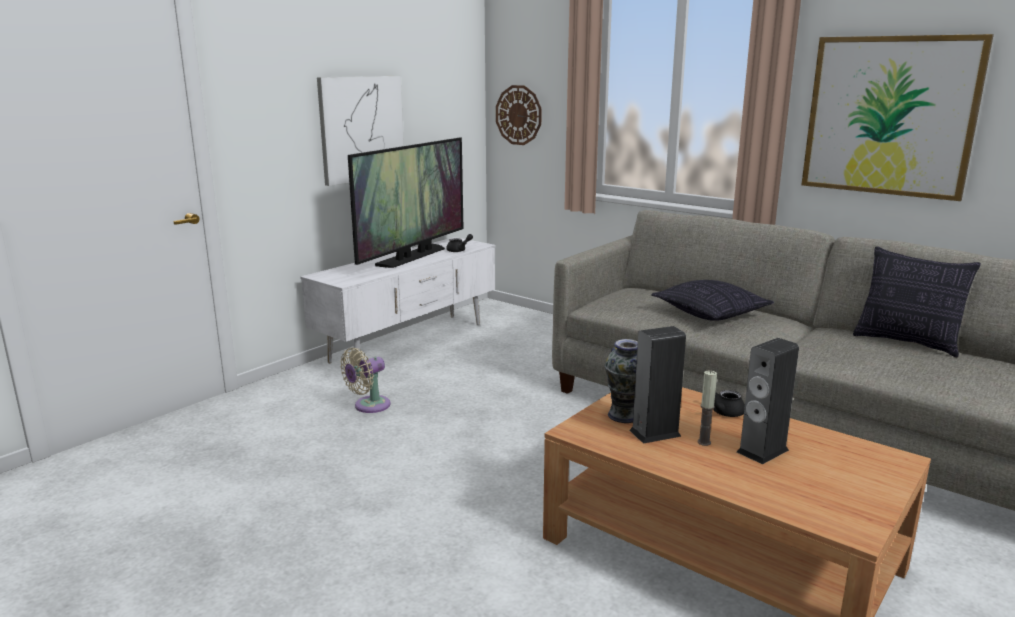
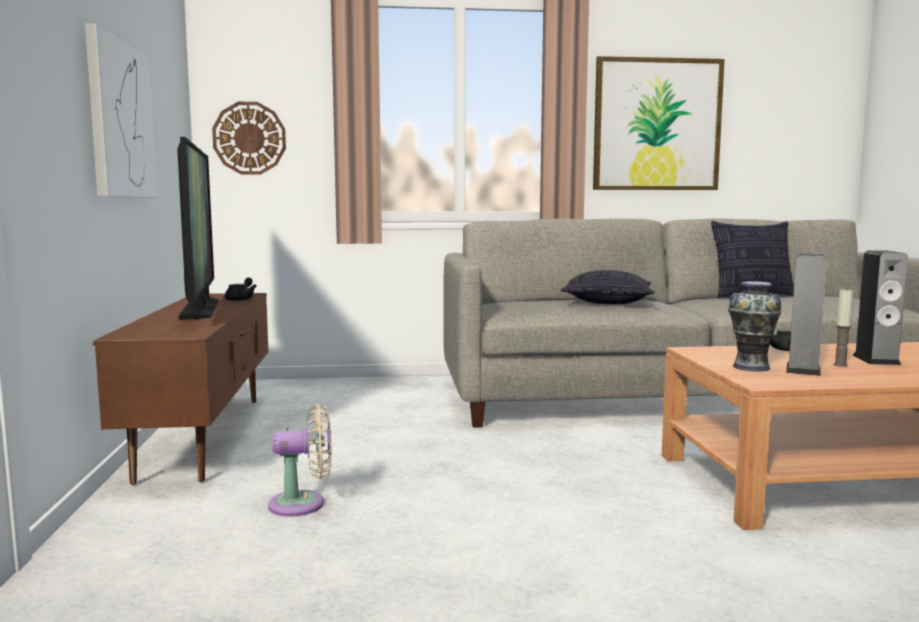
camera: 45 degrees left, 10 degrees down
(368, 406) = (303, 504): beige fan -> beige fan turned 105 degrees counterclockwise
(409, 343) = (205, 436): white tv stand -> brown tv stand

